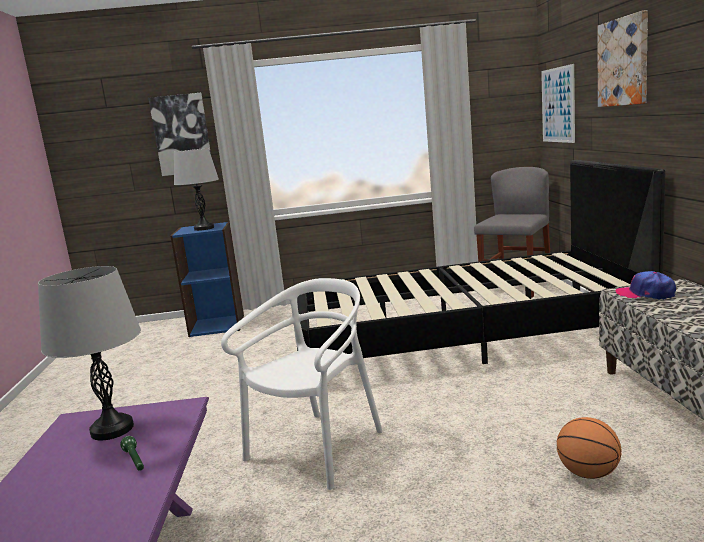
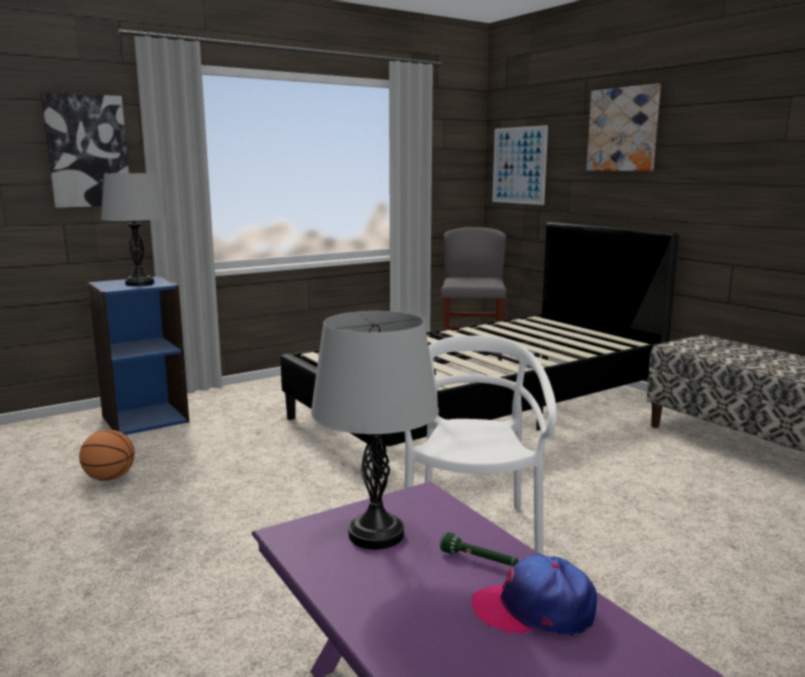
camera: 30 degrees left, 0 degrees up
(588, 474) = (742, 512): basketball -> basketball (110, 478)
(645, 294) = (697, 347): cap -> cap (534, 609)

